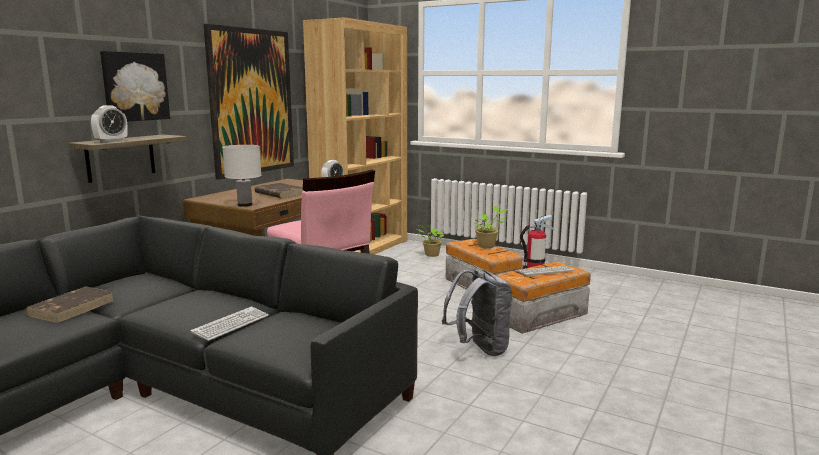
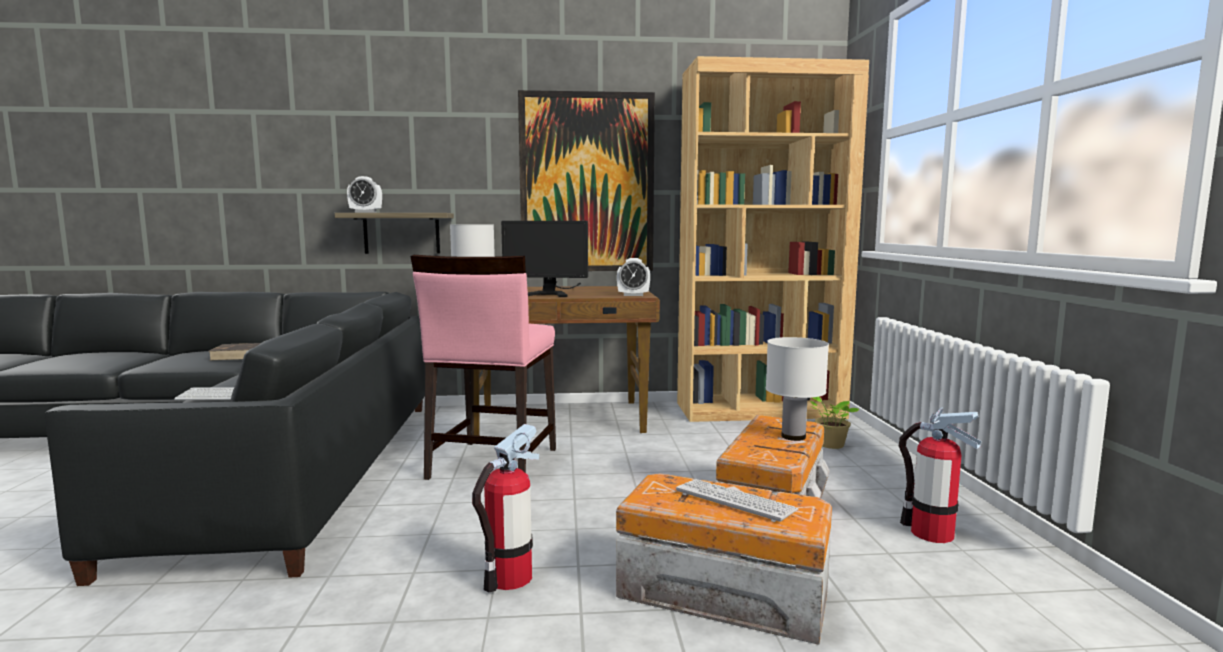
camera: 55 degrees right, 5 degrees down
(134, 86) = (423, 161): picture -> none
(279, 193) = (550, 293): brown book -> monitor
(479, 349) = (509, 578): grey backpack -> fire extinguisher
(487, 246) = (792, 436): potted plant -> white table lamp

